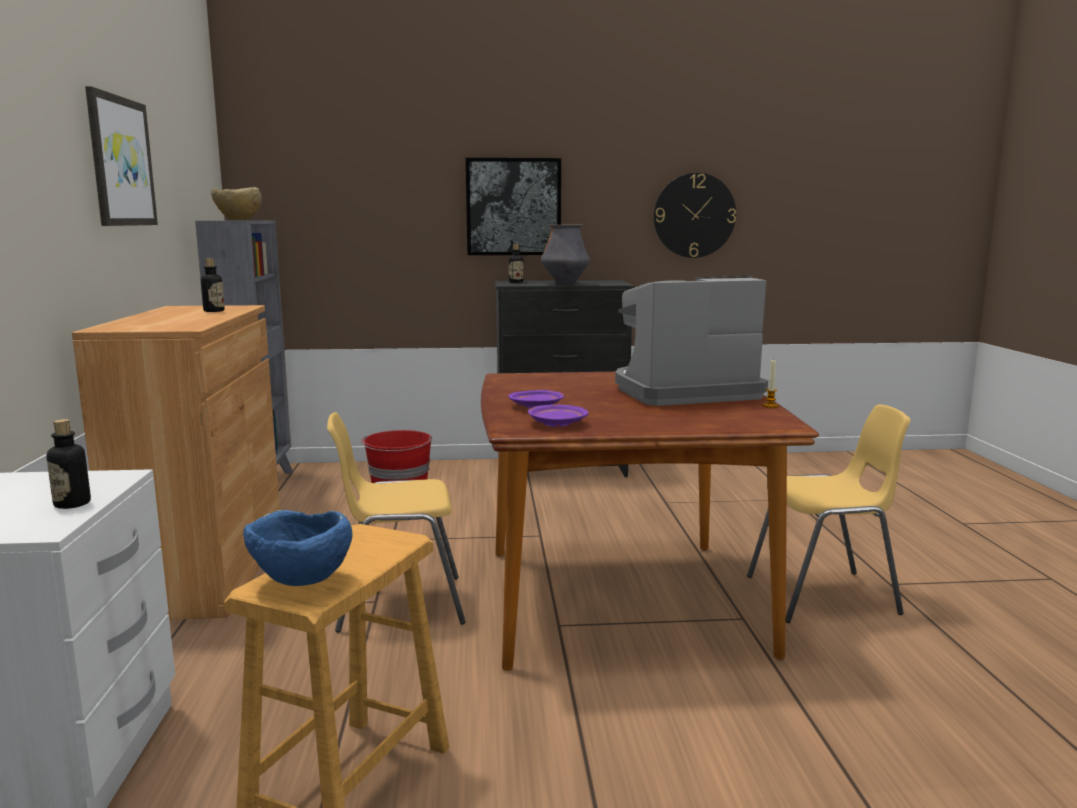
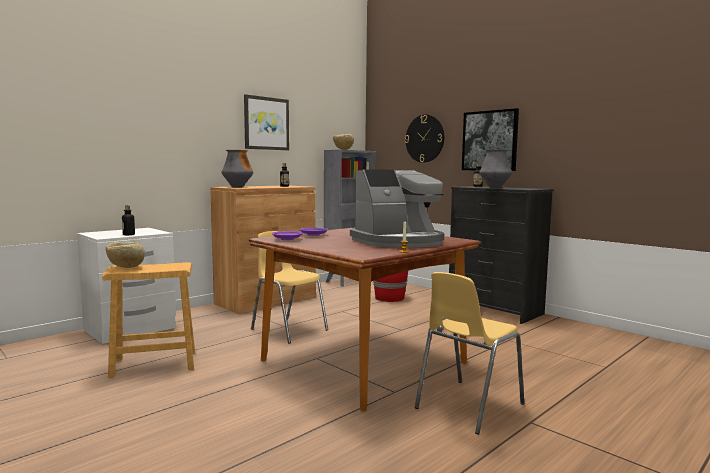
camera: 50 degrees right, 5 degrees down
(163, 326) = (237, 187): none -> vase
(301, 584) = (126, 268): blue bowl -> beige bowl
(683, 392) = (399, 242): coffee machine -> coffee machine turned 120 degrees clockwise
(694, 215) = (611, 142): wall clock -> wall clock (425, 138)
(824, 596) = (467, 406): yellow chair -> yellow chair turned 90 degrees clockwise

